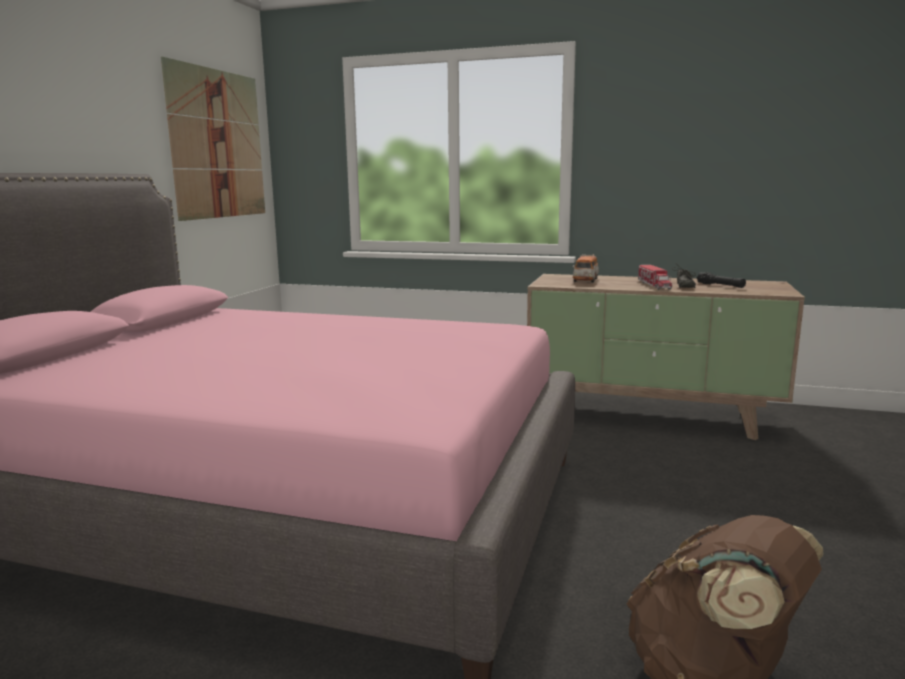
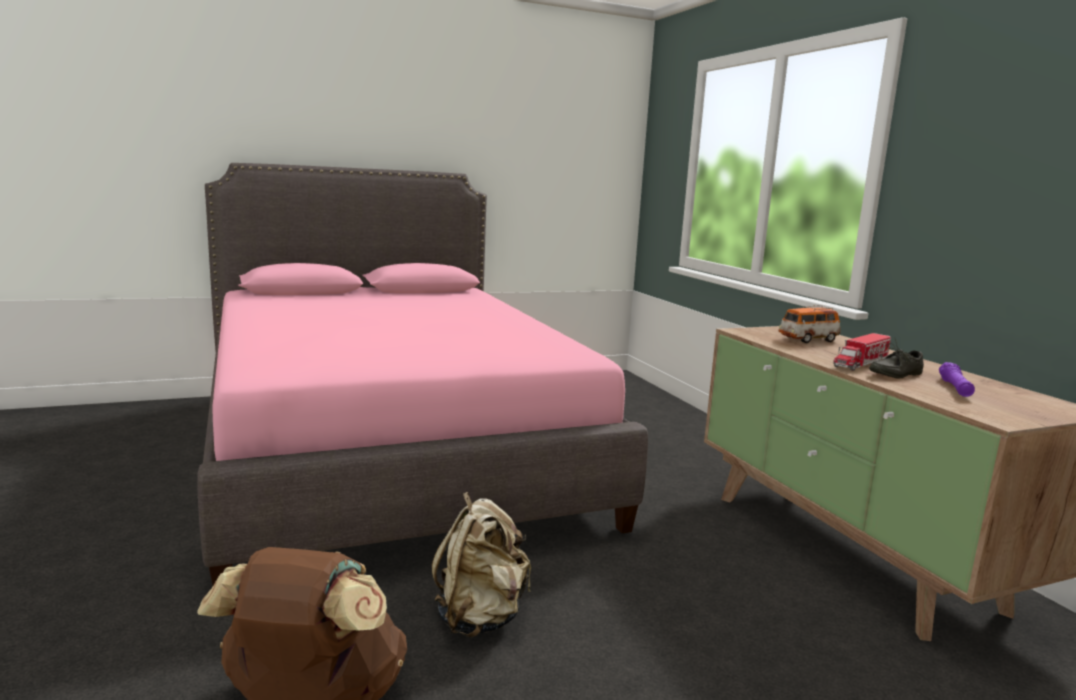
camera: 50 degrees right, 0 degrees up
(218, 144) = (568, 151): picture -> none
(636, 558) = (480, 617): none -> beige backpack
(720, 286) = (955, 388): black flashlight -> purple flashlight

